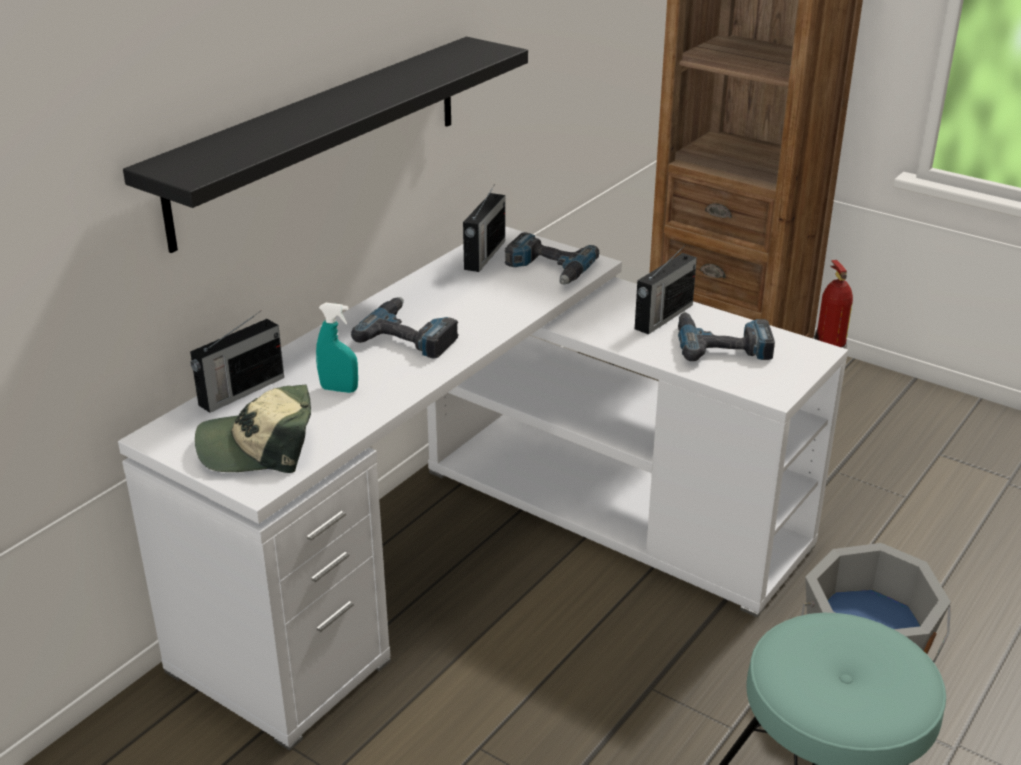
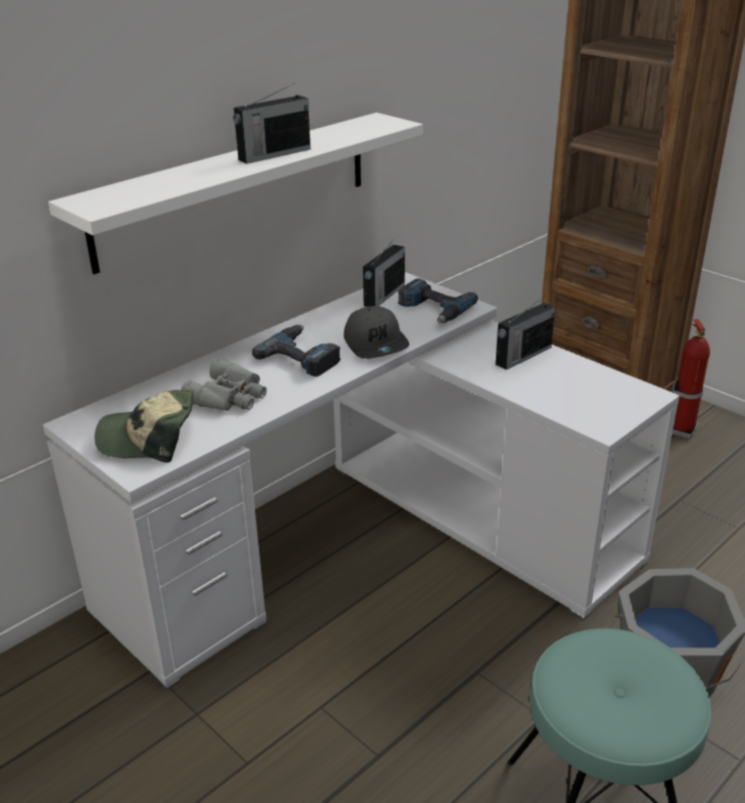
camera: 10 degrees right, 0 degrees up
(240, 392) = (151, 392): radio -> radio (273, 154)
(321, 138) = (236, 188): black shelf -> white shelf
(339, 389) = (230, 396): turquoise spray bottle -> grey binoculars
(494, 314) = (376, 344): none -> grey cap
(722, 344) = (568, 383): power drill -> none

